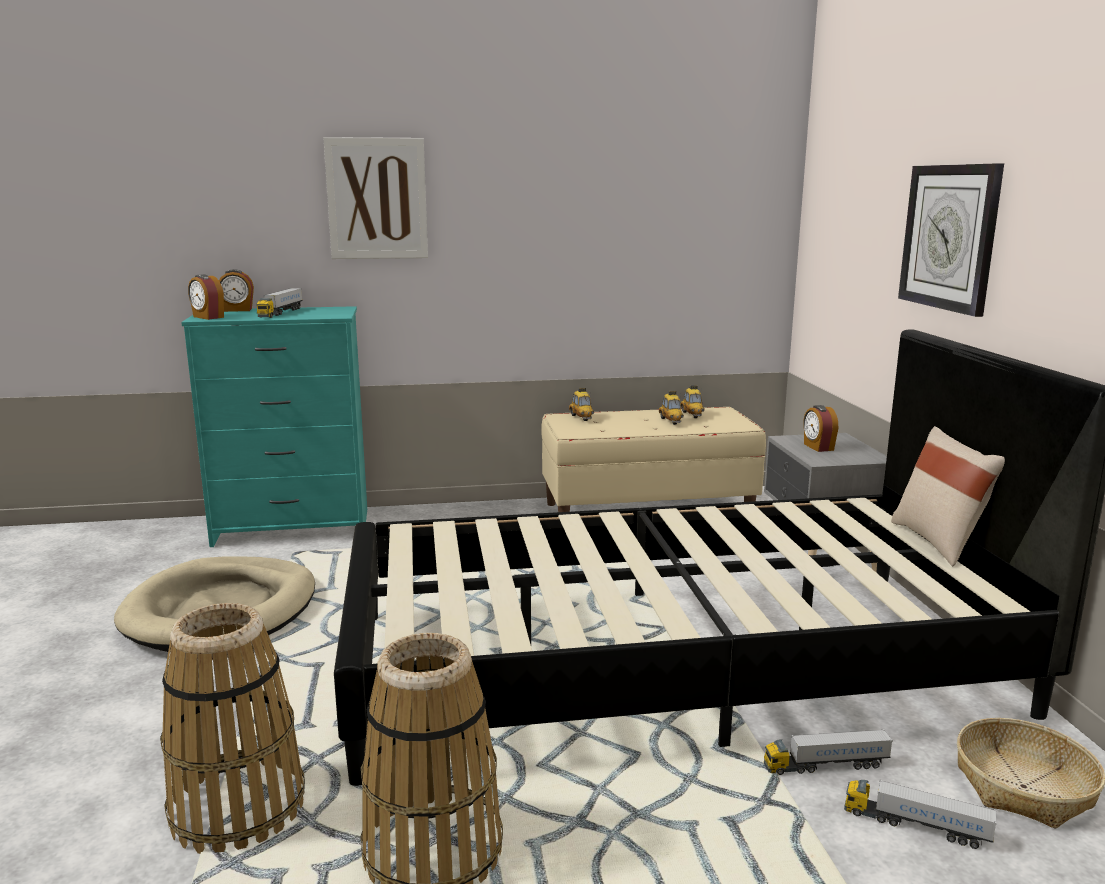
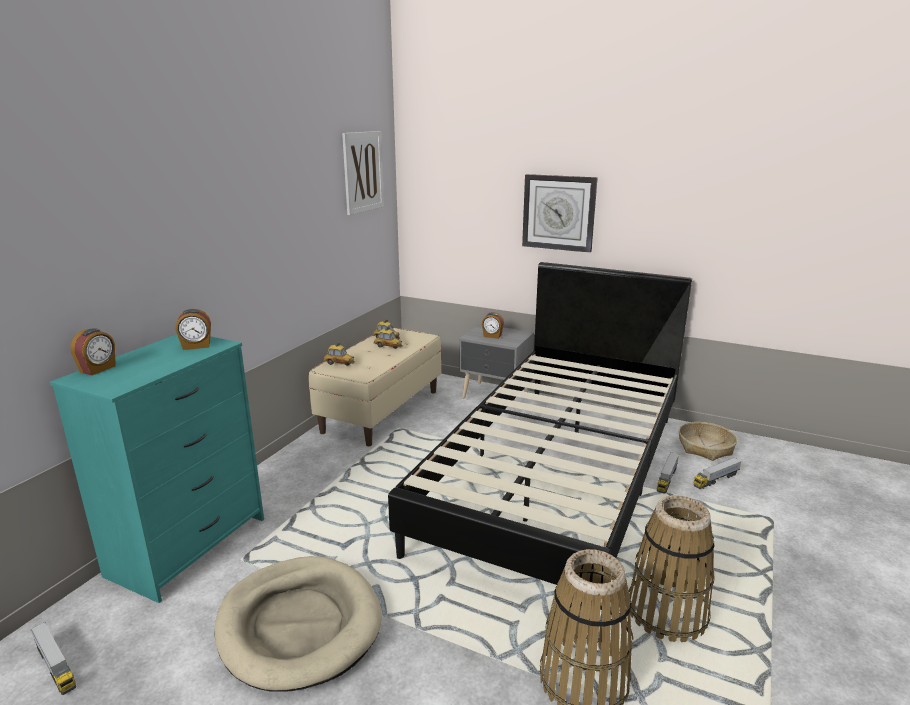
camera: 55 degrees left, 5 degrees up
(207, 317) = (113, 385): alarm clock -> alarm clock (196, 346)
(281, 312) = (156, 357): toy truck -> toy truck (55, 666)
(377, 199) = (183, 230): picture -> picture (363, 172)
(940, 542) = (596, 364): beige pillow -> none

